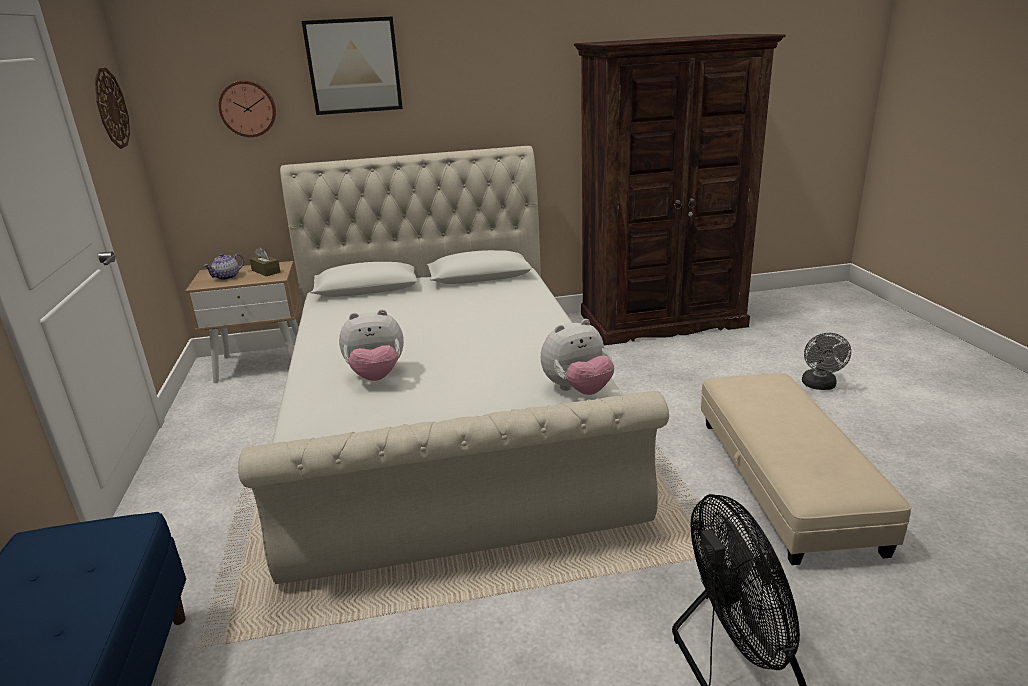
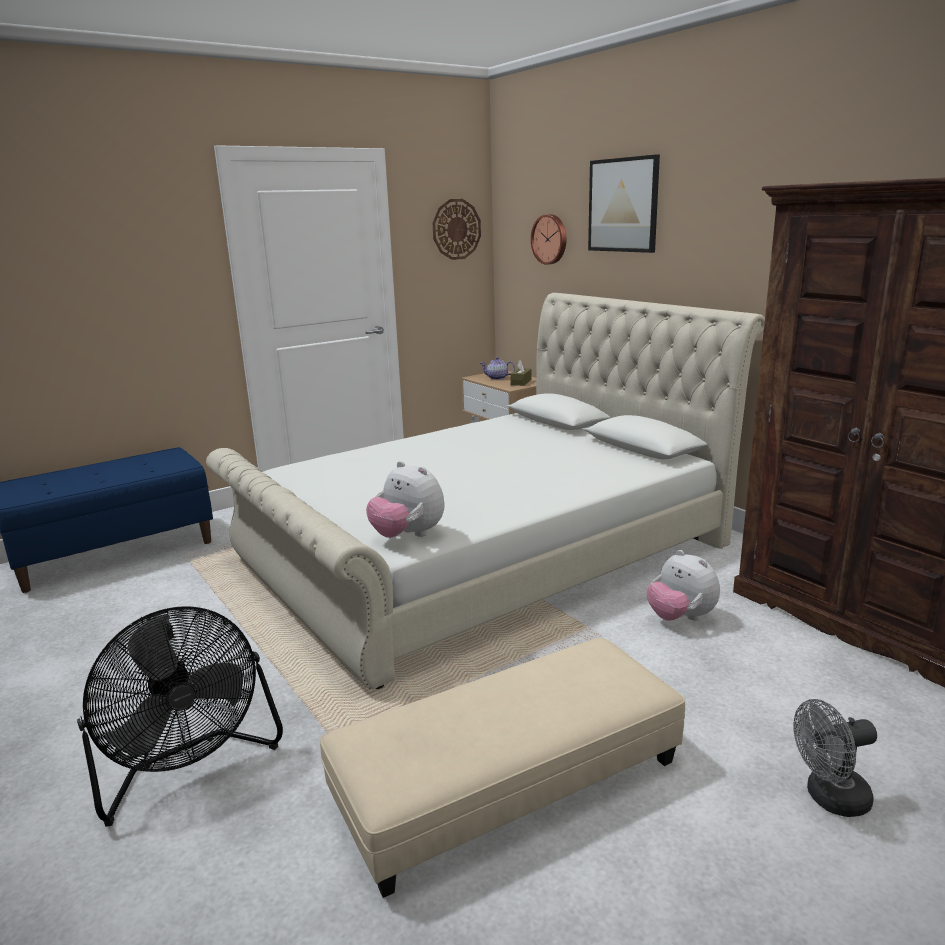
camera: 65 degrees right, 5 degrees down
(376, 376) = (383, 463): plush toy -> plush toy (680, 618)

